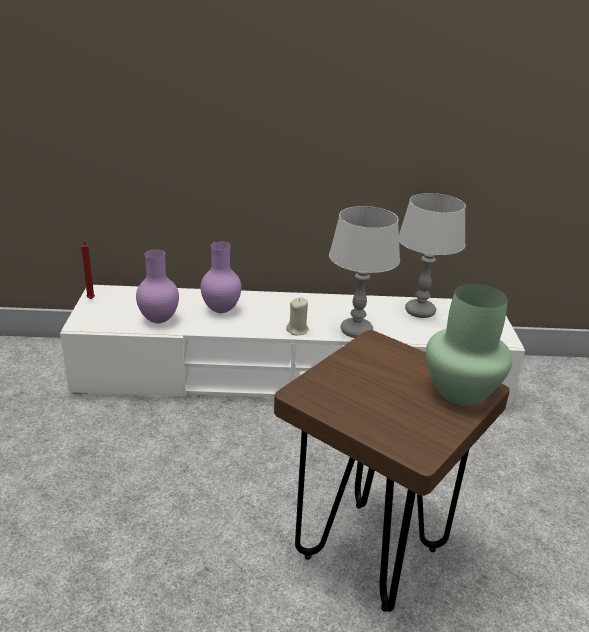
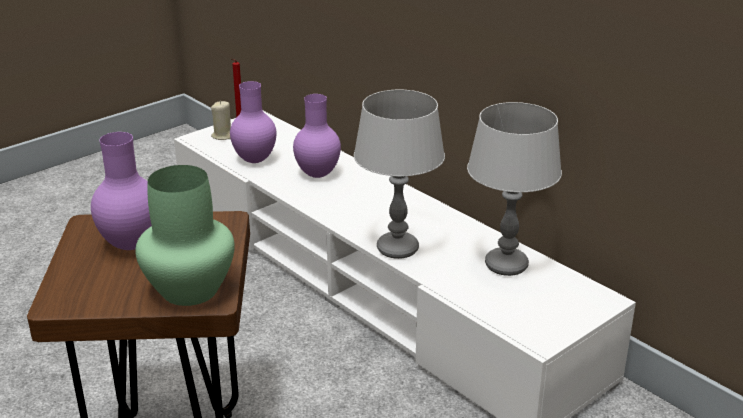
camera: 50 degrees right, 0 degrees up
(297, 330) = (346, 221): beige candle -> beige candle (223, 136)
(361, 388) = (130, 244): none -> purple vase

